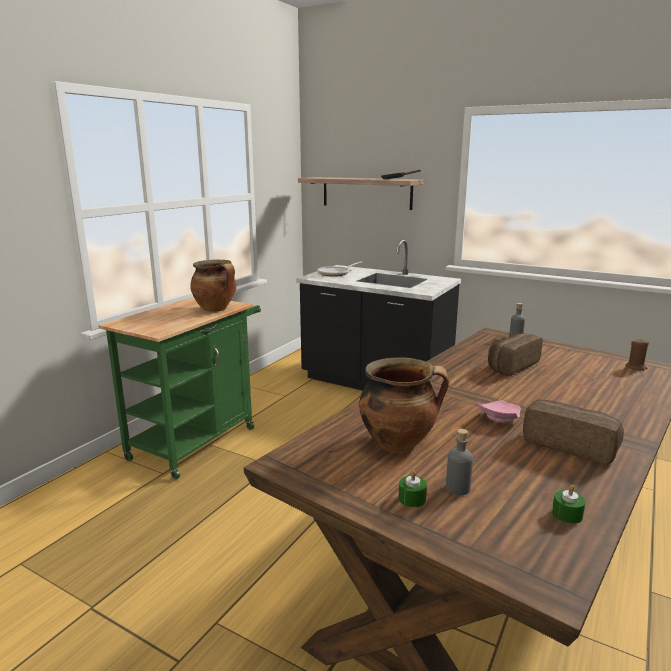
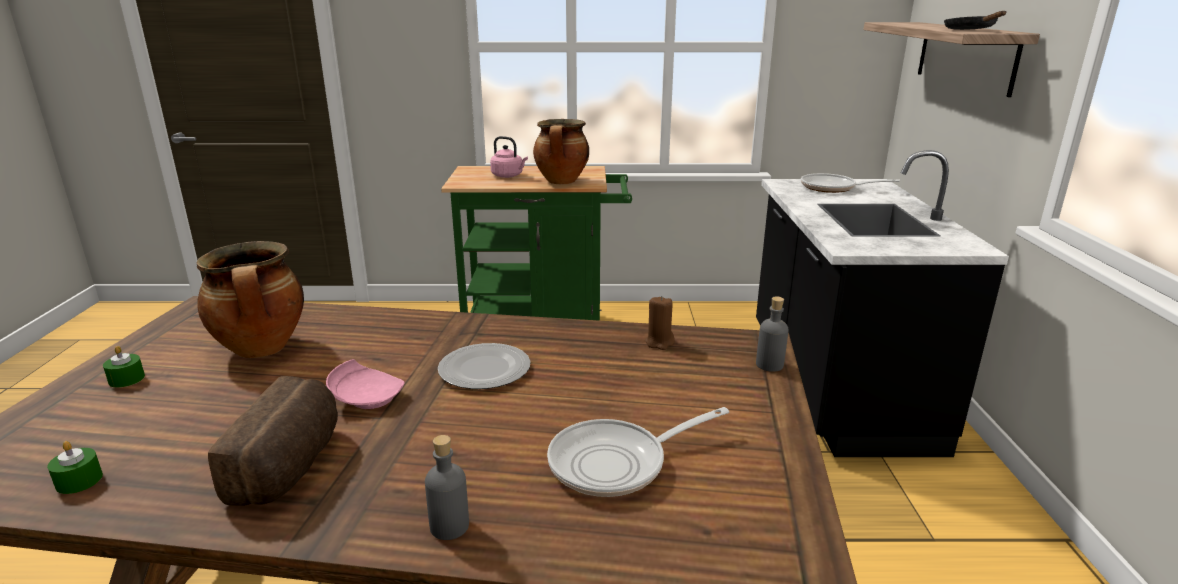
camera: 60 degrees right, 5 degrees up
(168, 317) = (508, 176): none -> pink kettle
(457, 488) = (150, 400): grey bottle -> grey bottle (449, 526)
(482, 386) = (486, 370): none -> plate
(510, 366) = (602, 379): bread -> none
(590, 378) = (617, 463): none -> frying pan
(636, 367) = (754, 520): brown candle -> brown candle (659, 342)

